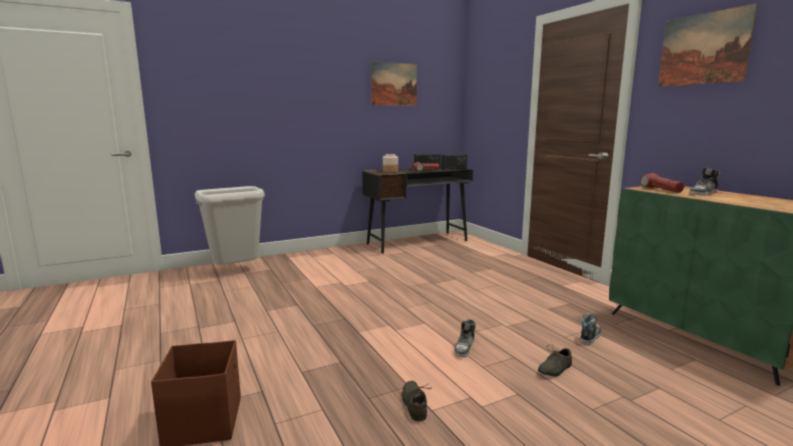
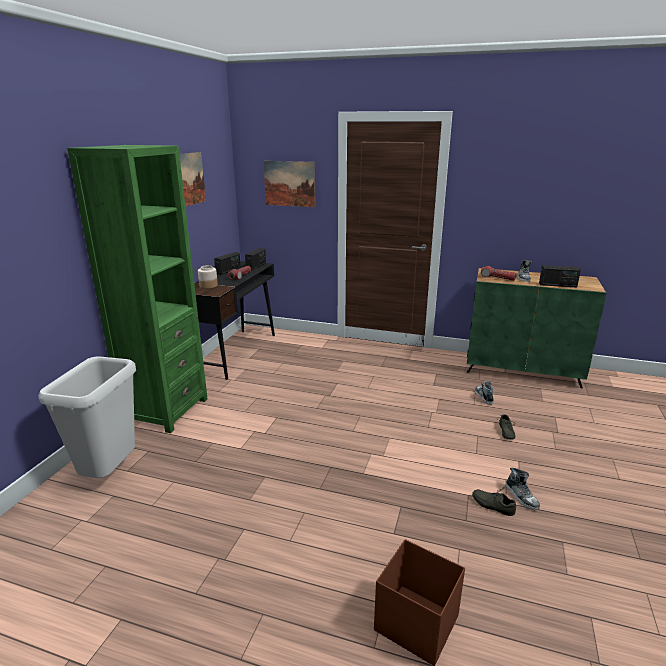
camera: 45 degrees left, 10 degrees up
(316, 256) = (166, 410): none -> green bookcase
(465, 347) = (445, 444): shoe -> shoe (521, 496)
(703, 49) = (504, 169): picture -> picture (289, 183)
(740, 202) = (557, 285): none -> radio

